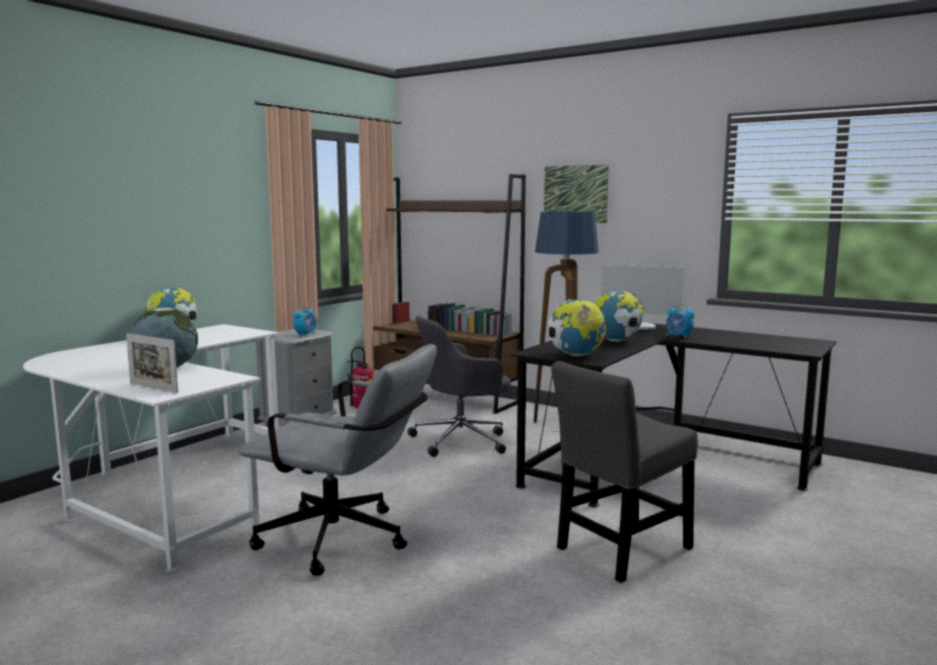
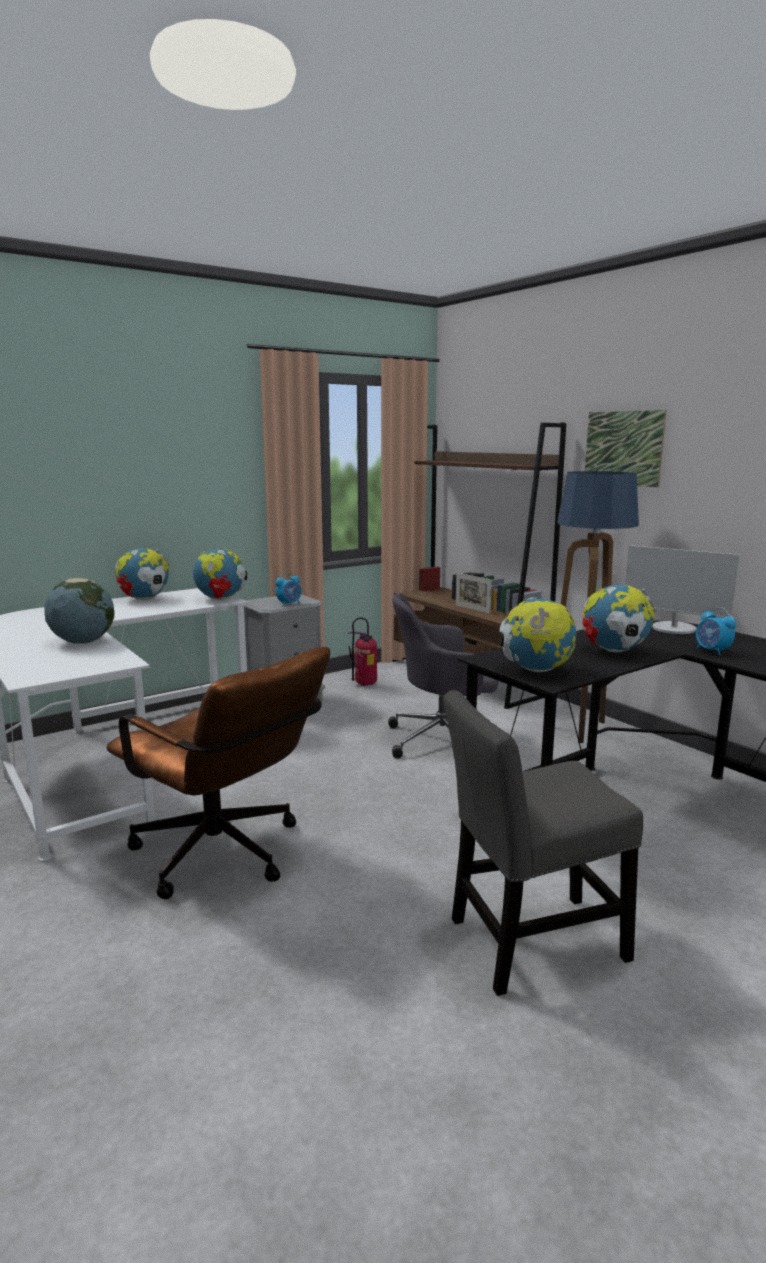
camera: 20 degrees right, 5 degrees up
(153, 388) = (36, 668): picture frame -> picture frame (472, 609)
(250, 332) = (220, 599): none -> globe
(346, 541) = (226, 857): grey office chair -> brown office chair

